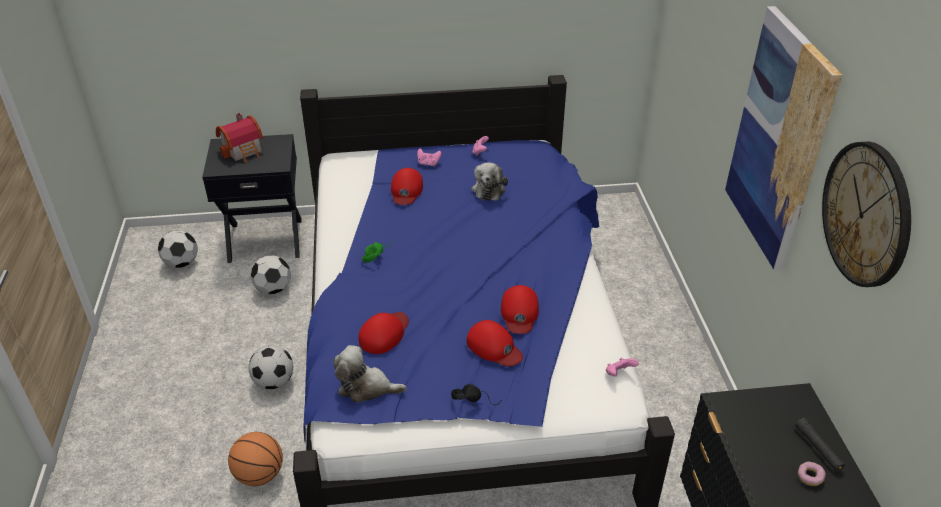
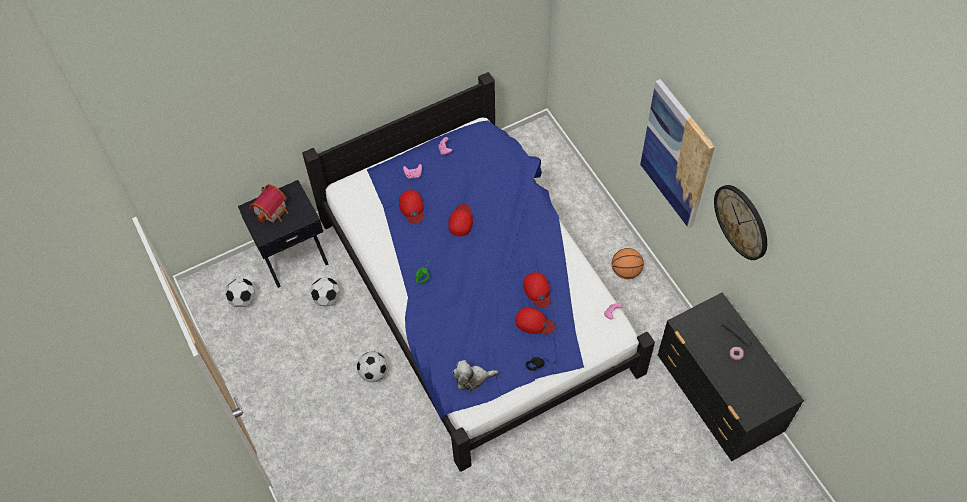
camera: 20 degrees left, 20 degrees up
(259, 475) = (404, 440): basketball -> basketball (626, 271)
(384, 333) = (463, 336): red cap -> red cap (461, 221)
(488, 189) = (468, 187): plush toy -> none

